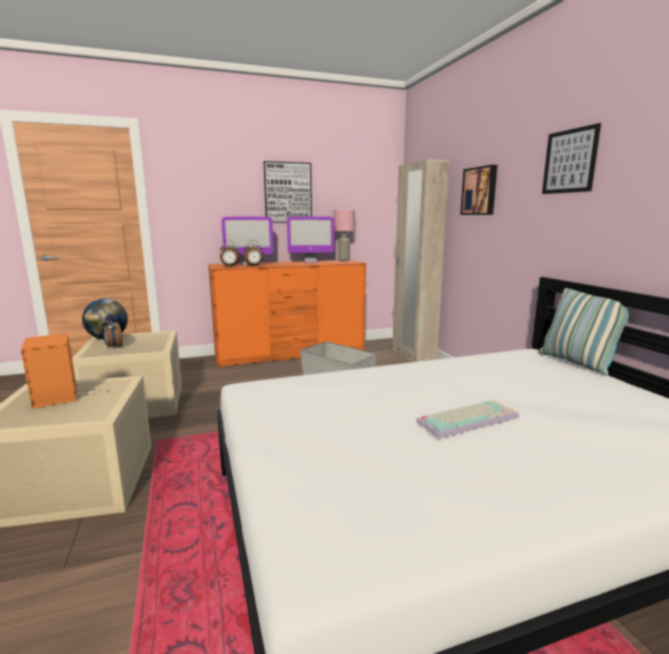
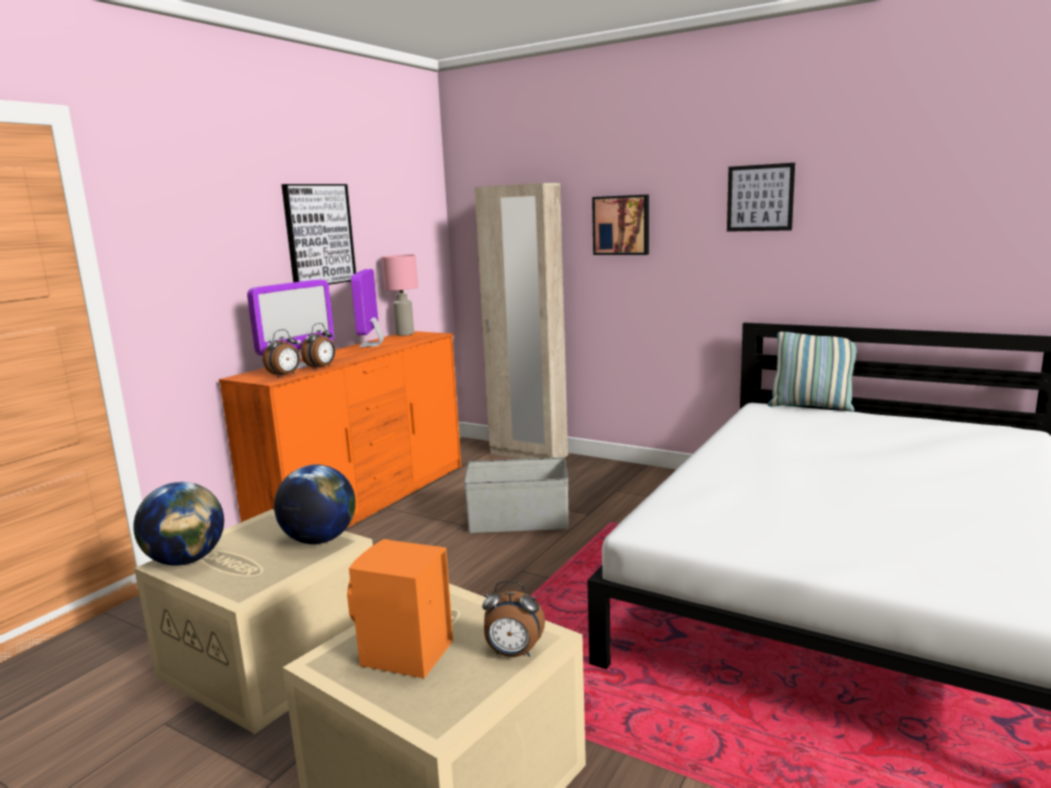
camera: 40 degrees left, 0 degrees up
(113, 347) = (249, 567): alarm clock -> alarm clock (513, 654)
(155, 346) = (319, 540): none -> globe
(311, 262) = (371, 345): monitor -> monitor turned 135 degrees clockwise
(468, 418) = (870, 477): keyboard -> none

